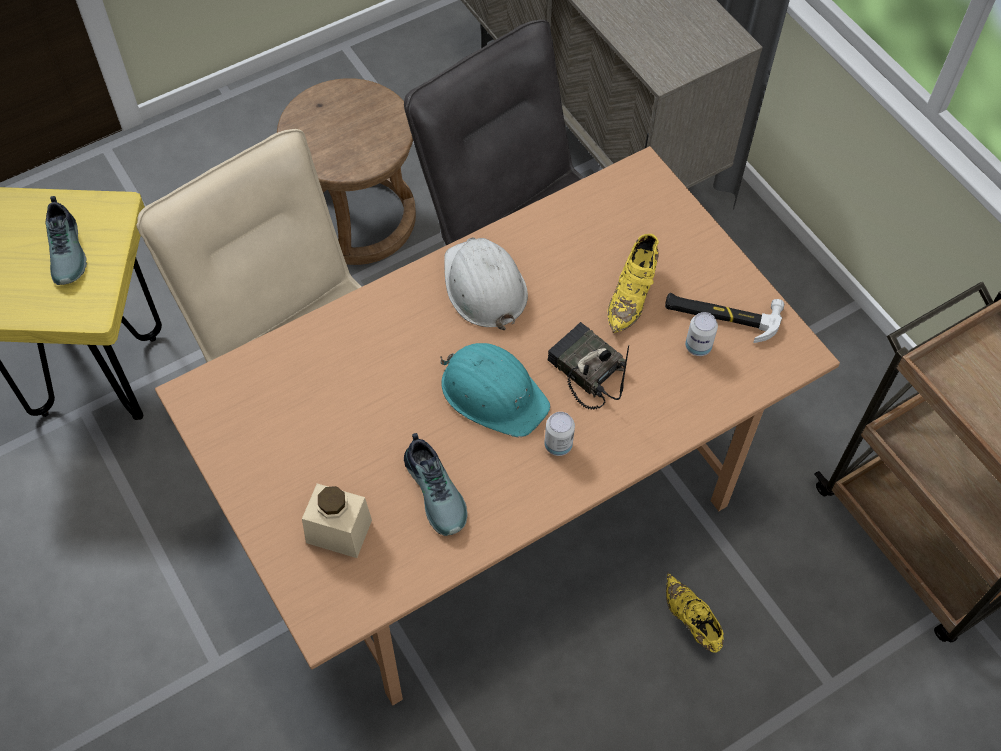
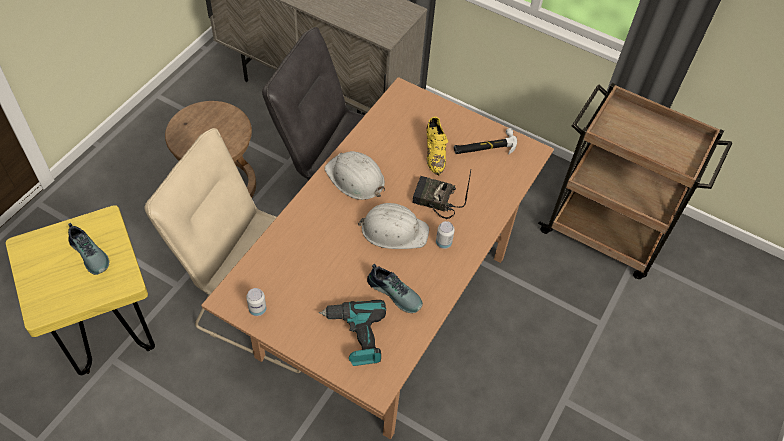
camera: 30 degrees left, 5 degrees down
(339, 531) = (355, 336): beige jar -> power drill
(493, 392) = (394, 230): turquoise hard hat -> white hard hat
(691, 621) = (518, 323): yellow shoe -> none
(698, 346) = (482, 166): can -> can (257, 309)

